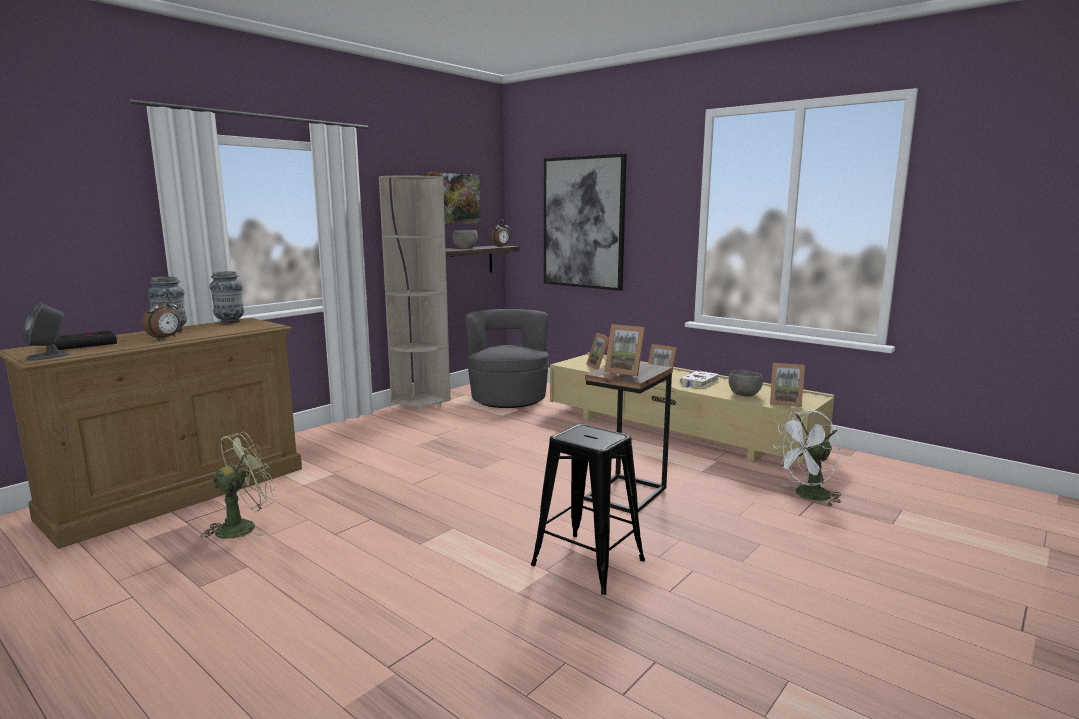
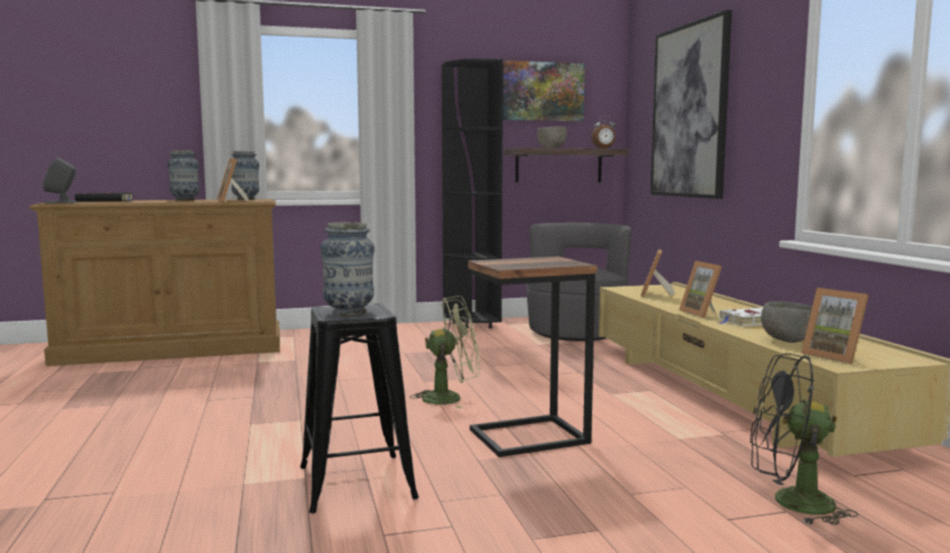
camera: 35 degrees right, 5 degrees down
(165, 338) = (162, 201): alarm clock -> none
(243, 526) = (163, 379): green fan -> green fan (450, 398)
(421, 406) = (473, 325): beige bookcase -> black bookcase
(592, 438) = (349, 312): none -> vase
(625, 371) = (521, 262): picture frame -> picture frame (232, 201)
(807, 496) = (790, 503): white fan -> black fan

